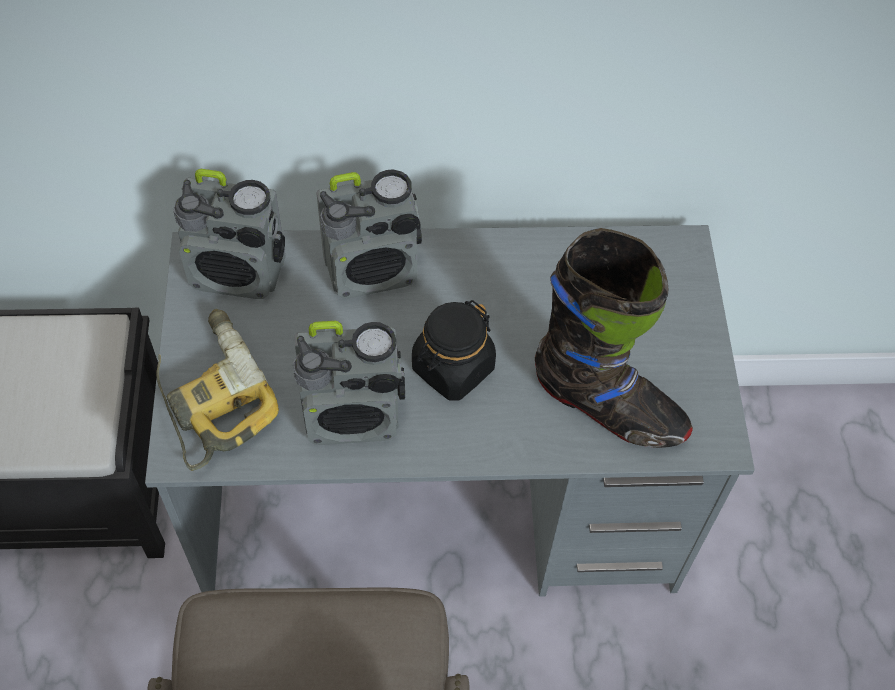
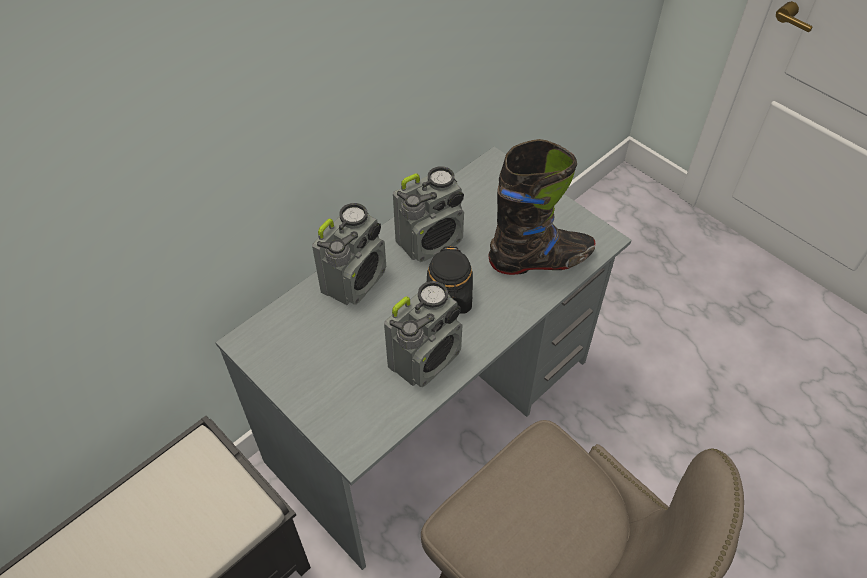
camera: 40 degrees left, 5 degrees down
(212, 394) = (337, 407): power drill -> none
(239, 273) = (281, 335): radio -> radio (430, 241)

